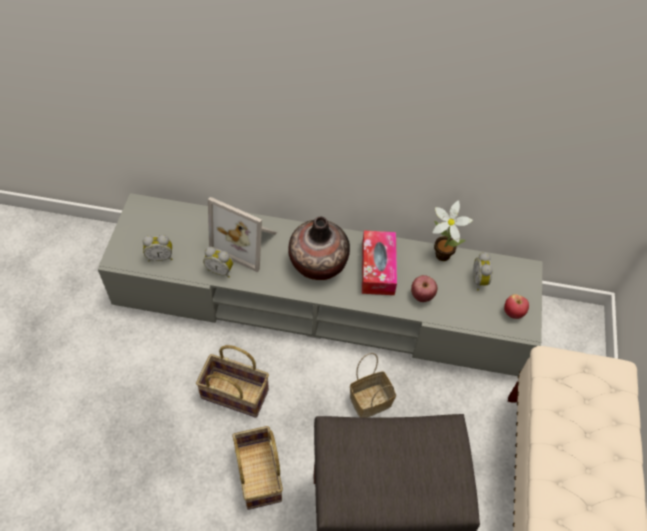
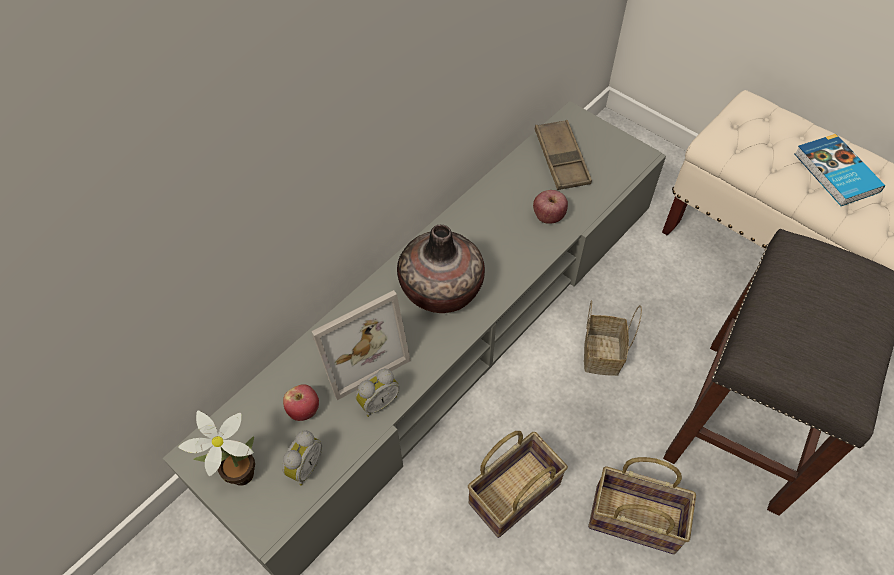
camera: 55 degrees left, 0 degrees up
(378, 268) = (487, 237): tissue box -> none
(441, 253) = (505, 172): potted plant -> potted plant (237, 474)
(480, 280) = (561, 159): alarm clock -> brown tray
(513, 313) = (616, 154): apple -> apple (304, 410)
(588, 457) = (835, 173): none -> book

